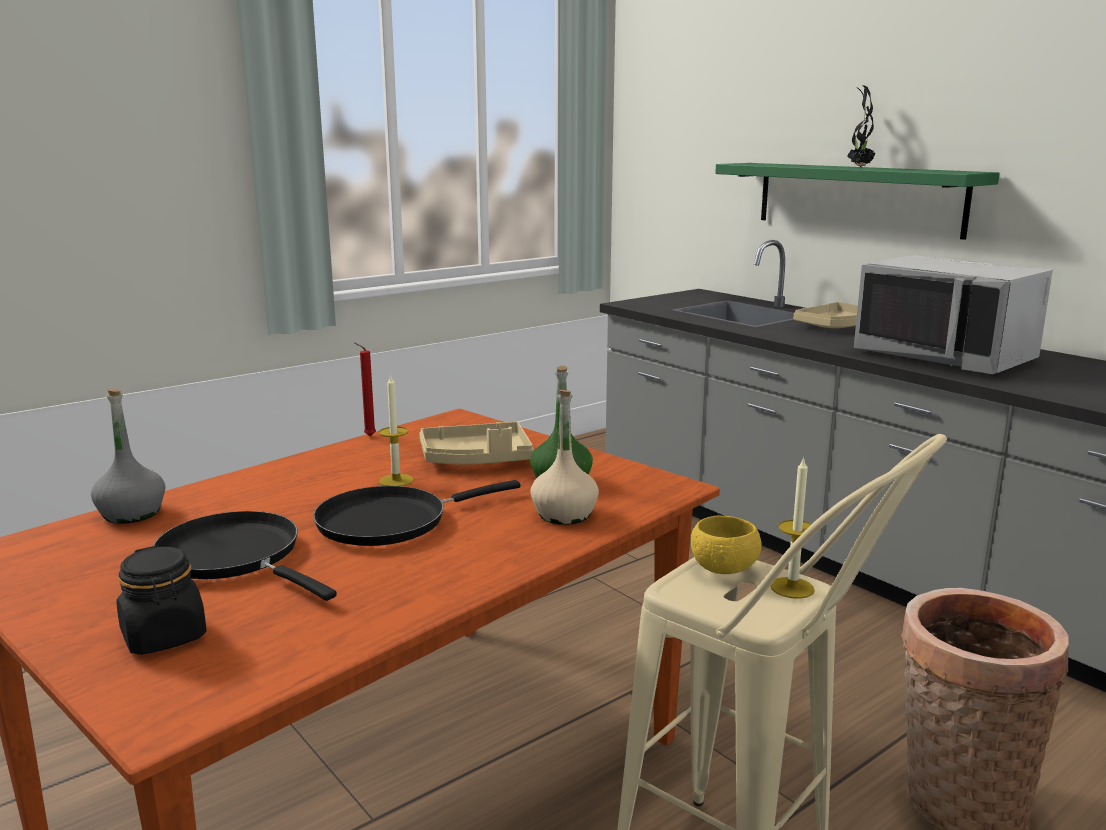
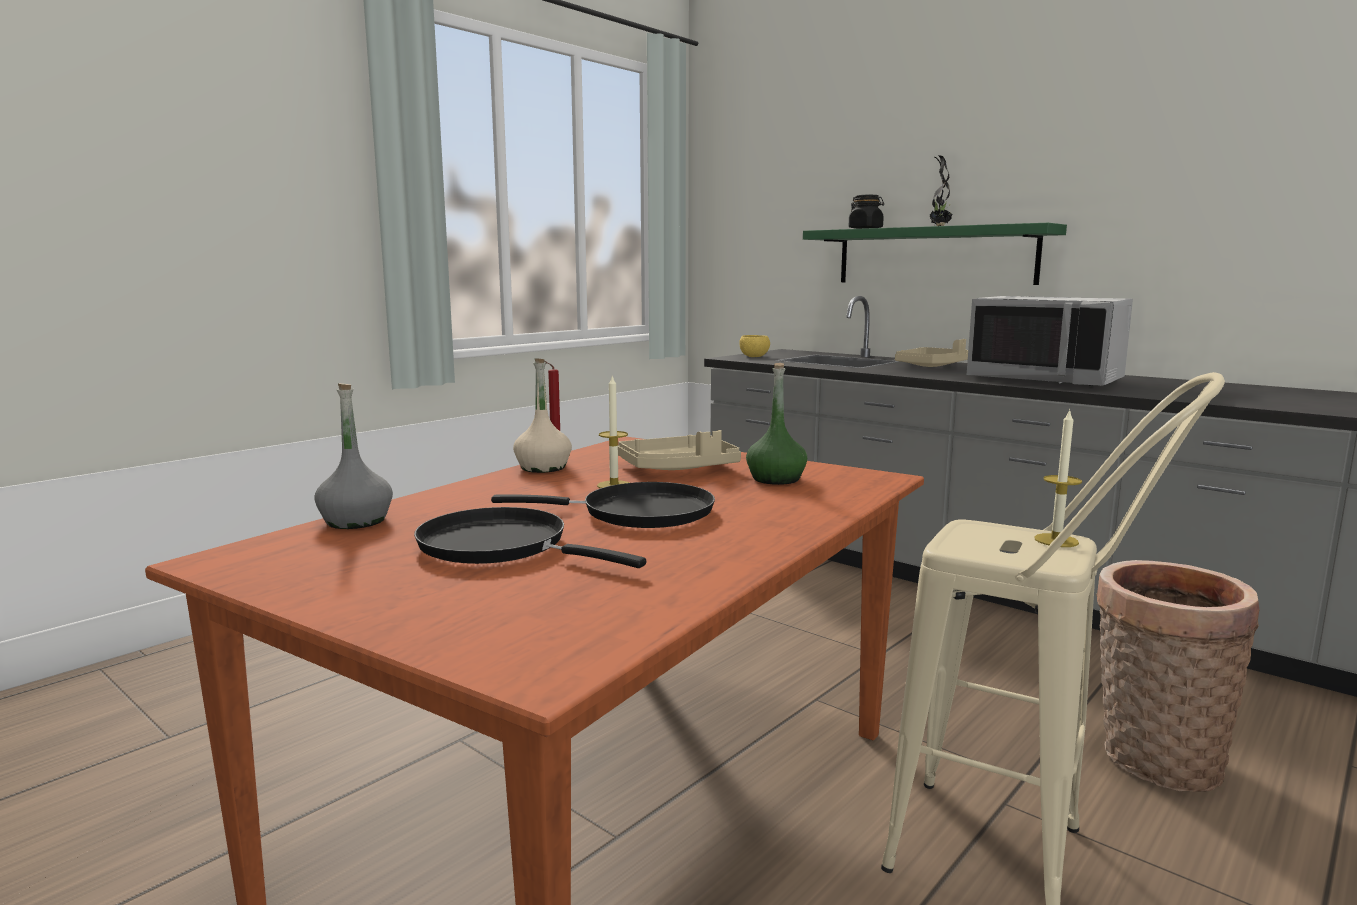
camera: 10 degrees left, 5 degrees down
(164, 636) = (482, 609): black jar -> black jar (865, 229)
(390, 521) = (638, 513): black frying pan -> black frying pan turned 135 degrees counterclockwise
(564, 514) = (803, 500): beige bottle -> beige bottle (543, 468)
(724, 569) = (982, 532): yellow bowl -> yellow bowl (754, 357)

